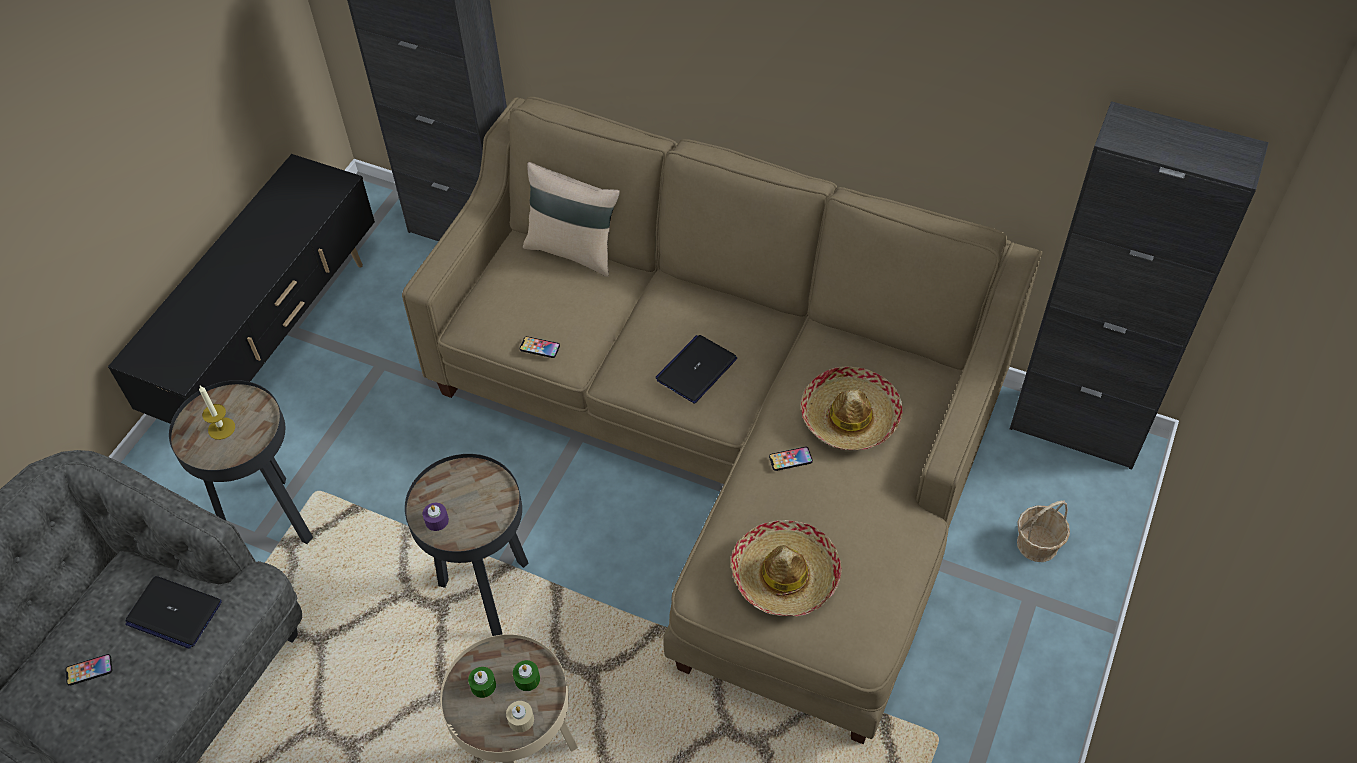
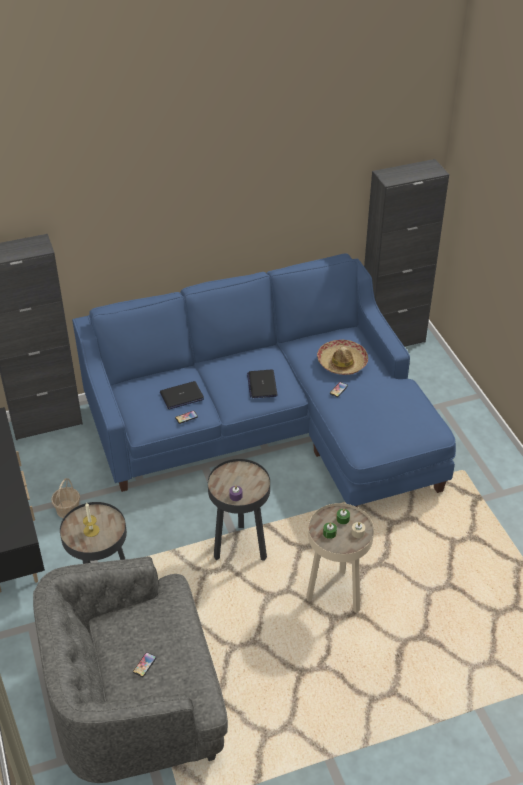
camera: 45 degrees left, 10 degrees down
(174, 613) = (153, 617): laptop -> laptop (181, 396)
(573, 250) = (151, 375): beige pillow -> none
(731, 440) = (270, 426): beige sofa -> blue sofa
(785, 575) = (385, 426): hat -> none
(1038, 544) = (423, 387): basket -> basket (68, 509)

